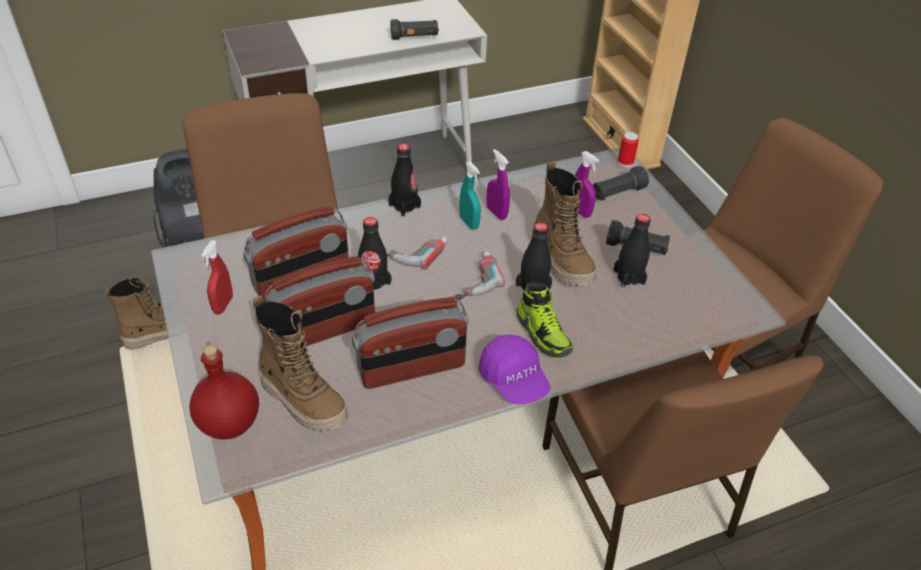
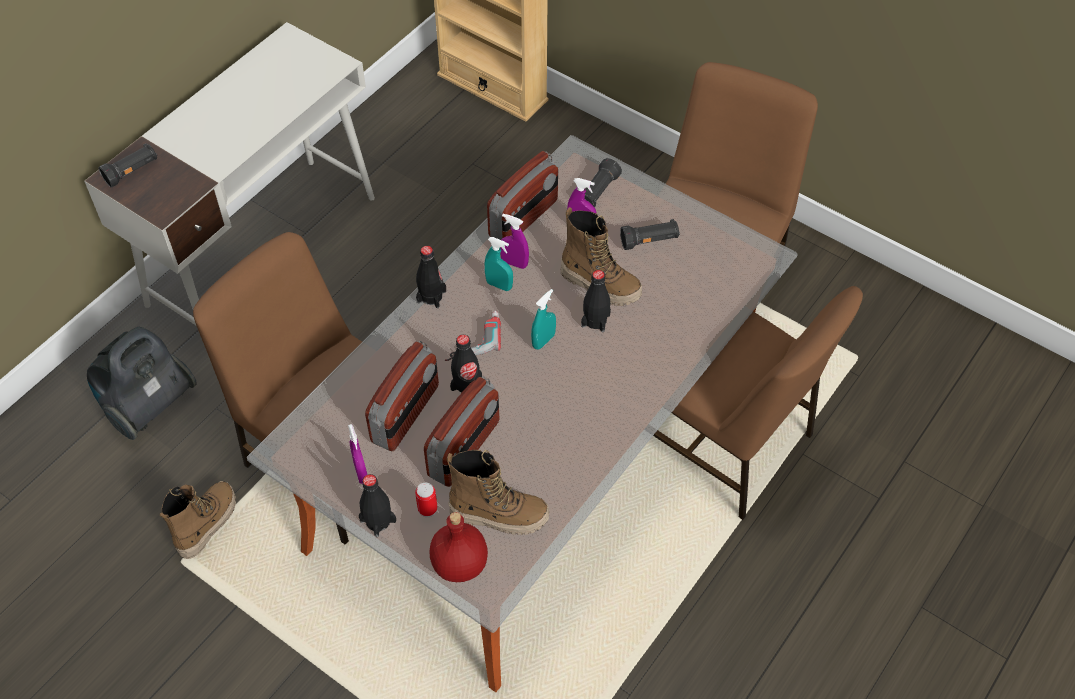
camera: 30 degrees left, 10 degrees up
(223, 305) = (361, 472): red spray bottle -> purple spray bottle
(411, 369) = (558, 443): radio -> radio (524, 219)
(414, 37) = (294, 98): black flashlight -> black flashlight (132, 172)
(471, 280) = (543, 341): power drill -> turquoise spray bottle
(514, 380) = (640, 410): purple cap -> none
(543, 334) = (633, 359): shoe -> none
(625, 162) = (583, 154): can -> can (427, 509)
(629, 277) = (662, 272): black bottle -> black bottle (378, 521)

